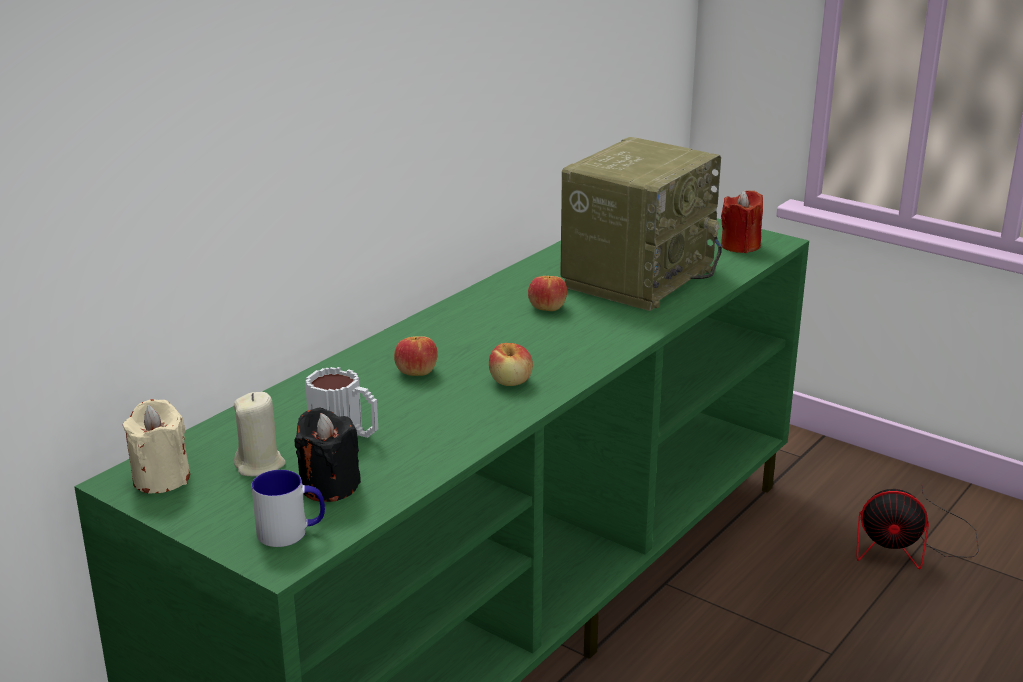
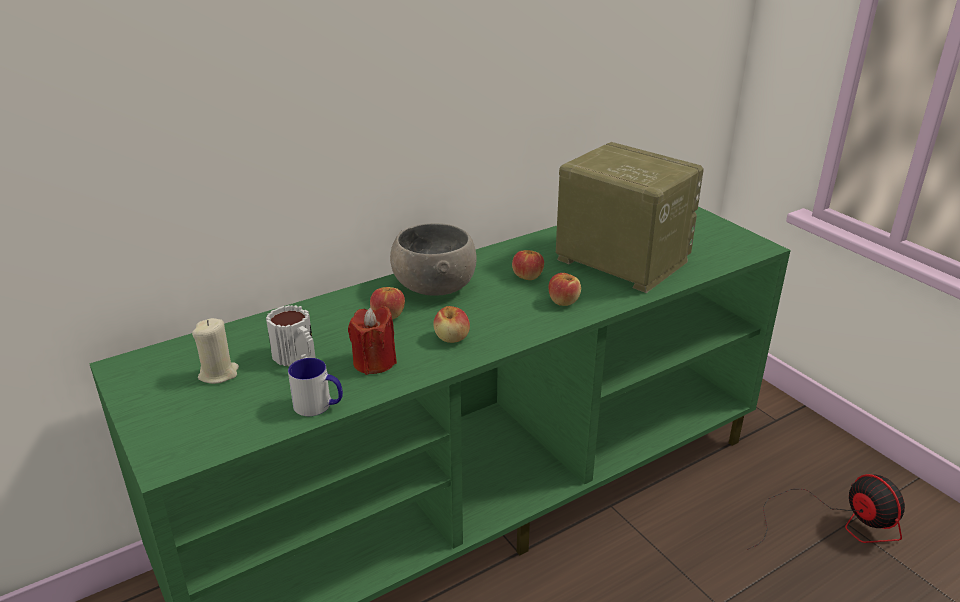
camera: 20 degrees right, 5 degrees up
(161, 478) = (146, 370): beige candle -> none
(291, 532) = (194, 439): mug -> mug (319, 406)
(329, 486) = (251, 404): black candle -> none
(446, 334) = (434, 286): none -> grey bowl
(607, 325) = (563, 301): none -> apple
(637, 277) = (619, 260): radio -> radio turned 105 degrees counterclockwise
(740, 246) = (725, 246): red candle -> red candle (374, 362)
(911, 545) = (836, 523): fan -> fan turned 150 degrees counterclockwise

